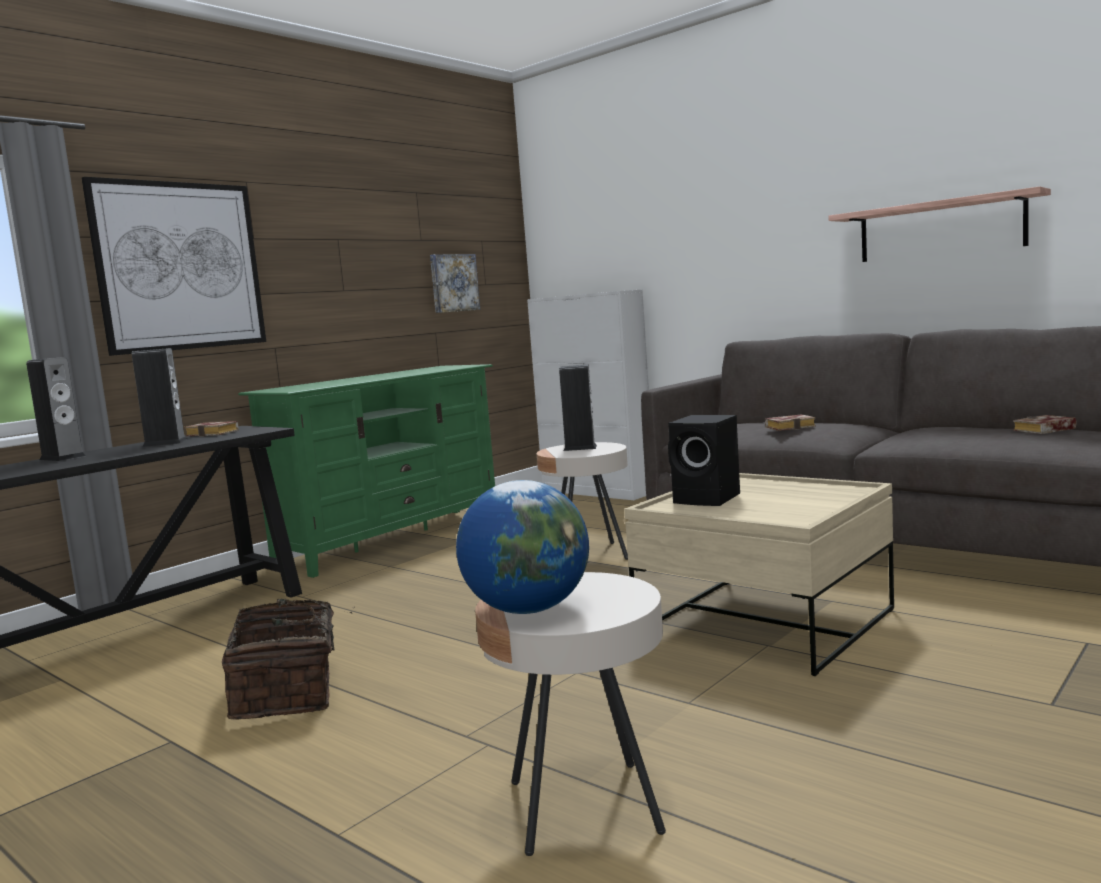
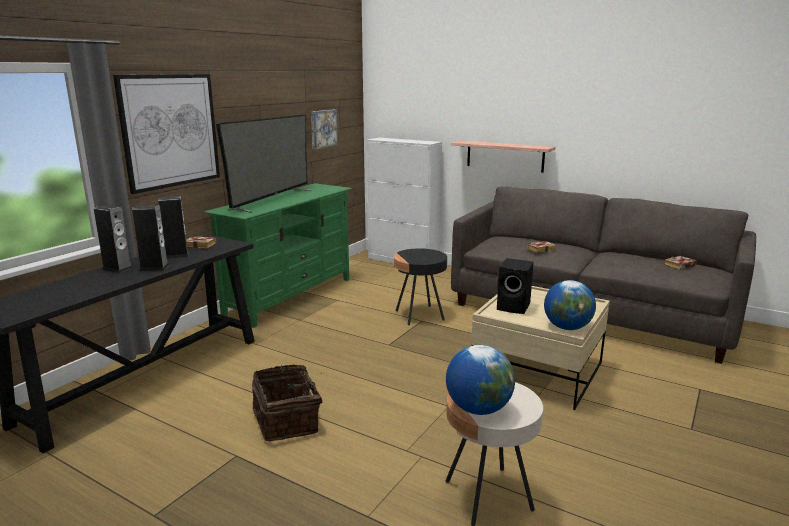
camera: 10 degrees left, 10 degrees up
(353, 379) = (271, 200): none -> television
(580, 448) = (419, 254): speaker -> speaker (154, 267)
(589, 555) = (419, 315): beige side table -> black side table
(790, 518) = (567, 327): none -> globe
(940, 229) = (629, 135): shelf -> shelf (505, 156)

